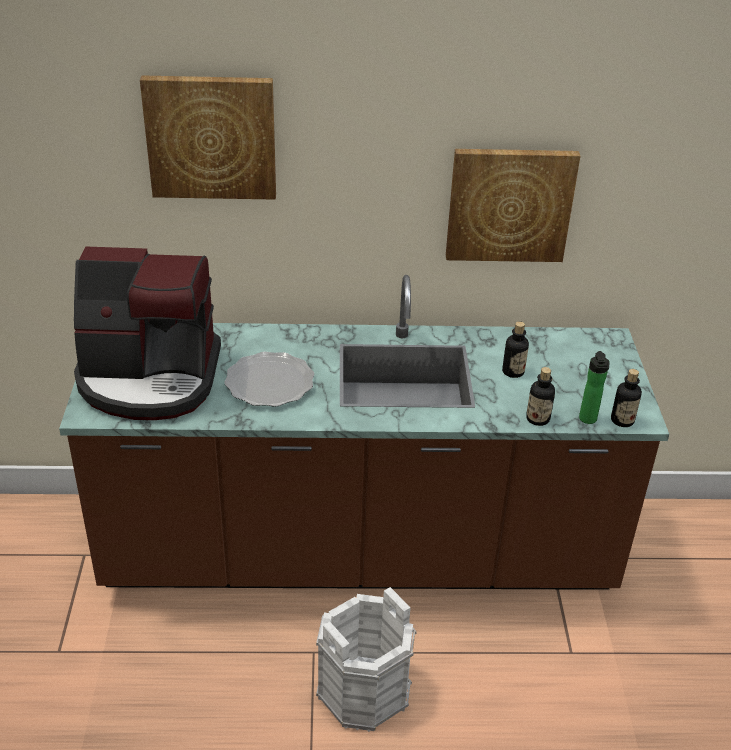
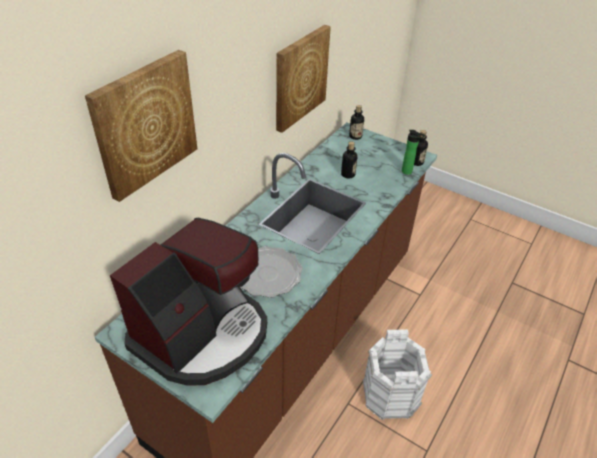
camera: 55 degrees left, 5 degrees up
(537, 419) = (394, 187): bottle -> bottle (355, 136)

